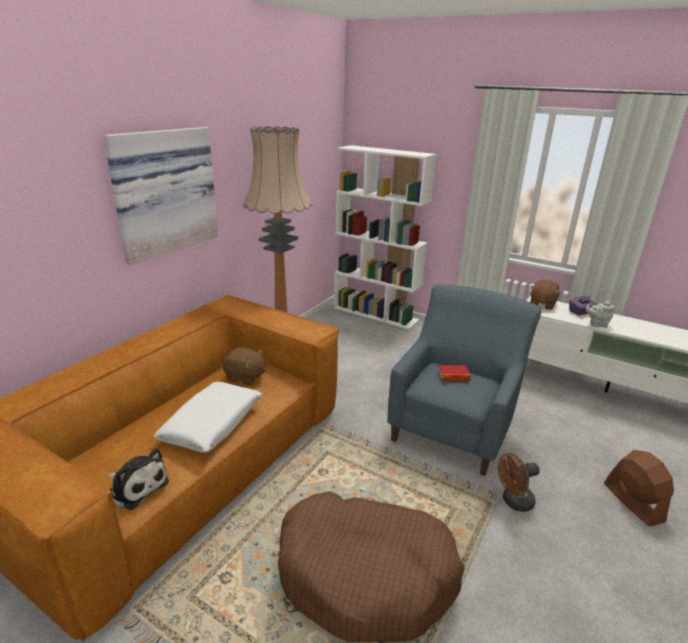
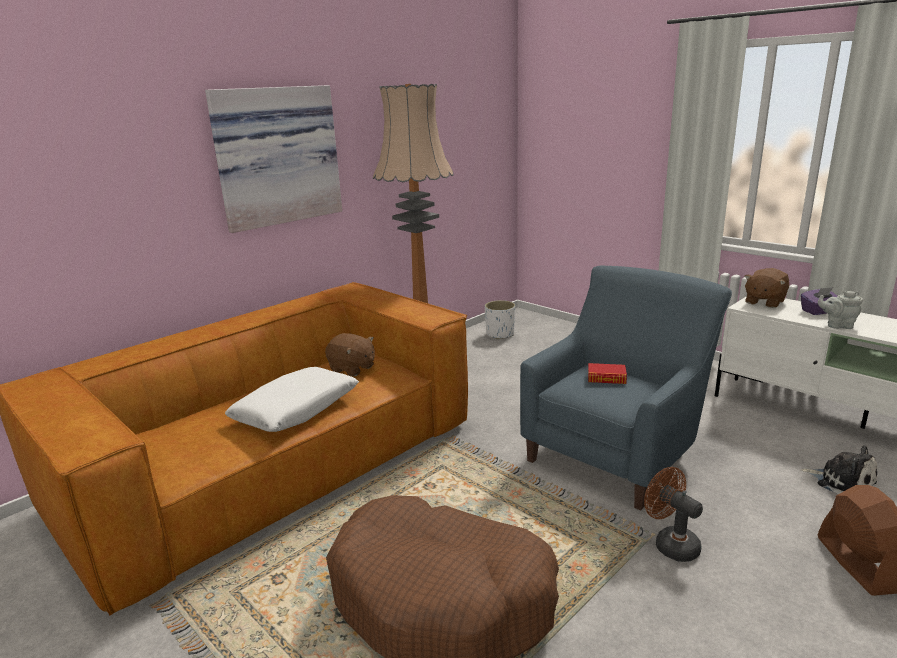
camera: 15 degrees right, 5 degrees down
(136, 486) = (192, 459): plush toy -> plush toy (842, 482)
(333, 324) = (499, 334): none -> white planter
(376, 314) = (558, 325): white bookcase -> none
(513, 502) = (671, 543): brown fan -> brown fan turned 60 degrees clockwise

